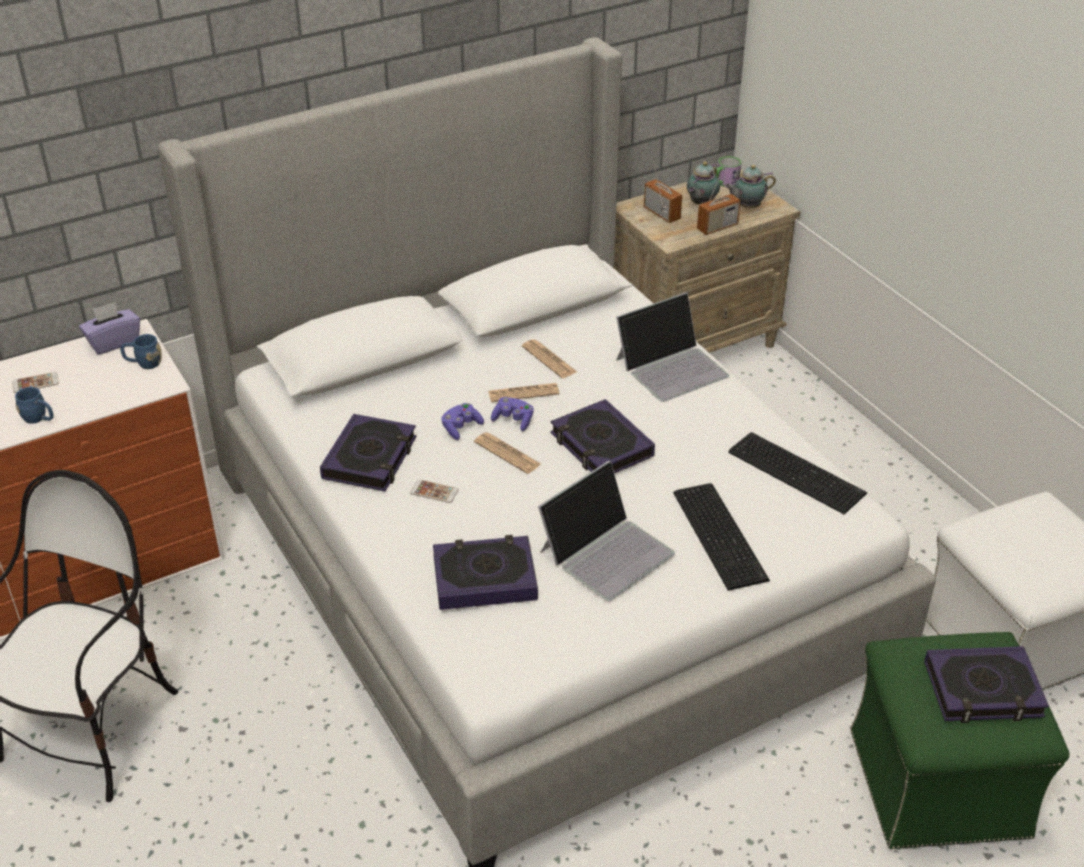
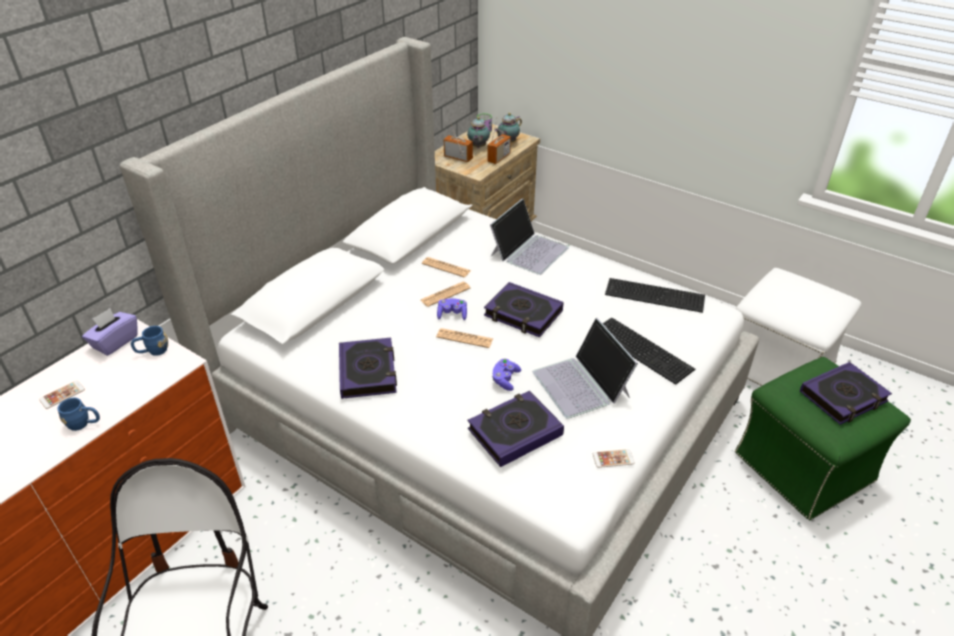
camera: 25 degrees left, 0 degrees up
(434, 491) = (432, 381): phone -> phone (613, 458)
(461, 428) = (419, 330): purple game controller -> purple game controller (505, 379)
(606, 551) = (582, 384): laptop -> laptop turned 135 degrees clockwise

